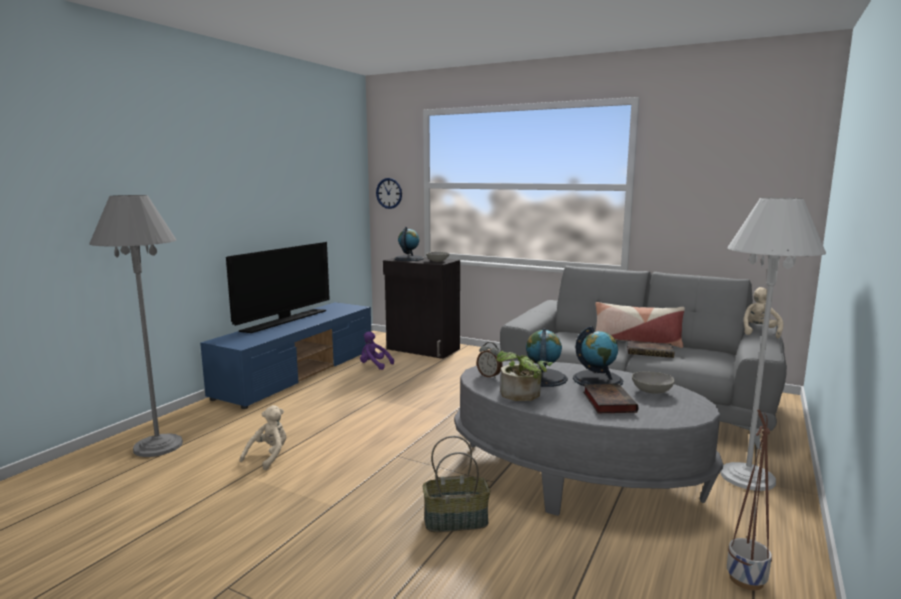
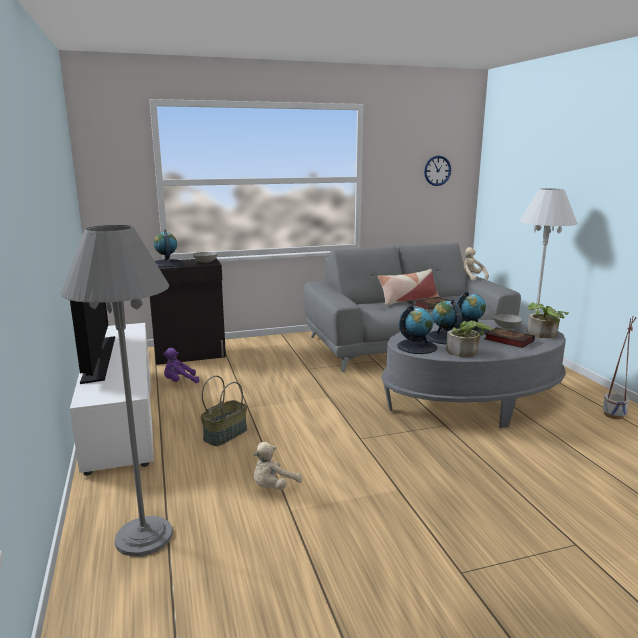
camera: 45 degrees left, 5 degrees up
(269, 456) = (273, 487): beige plush toy -> beige plush toy turned 120 degrees counterclockwise
(299, 373) = (121, 414): blue tv stand -> white tv stand
(389, 193) = (109, 193): wall clock -> wall clock (437, 170)
(456, 520) = (476, 456): basket -> basket (225, 434)
(489, 376) = (417, 347): alarm clock -> globe
(676, 412) = (543, 335): none -> potted plant

